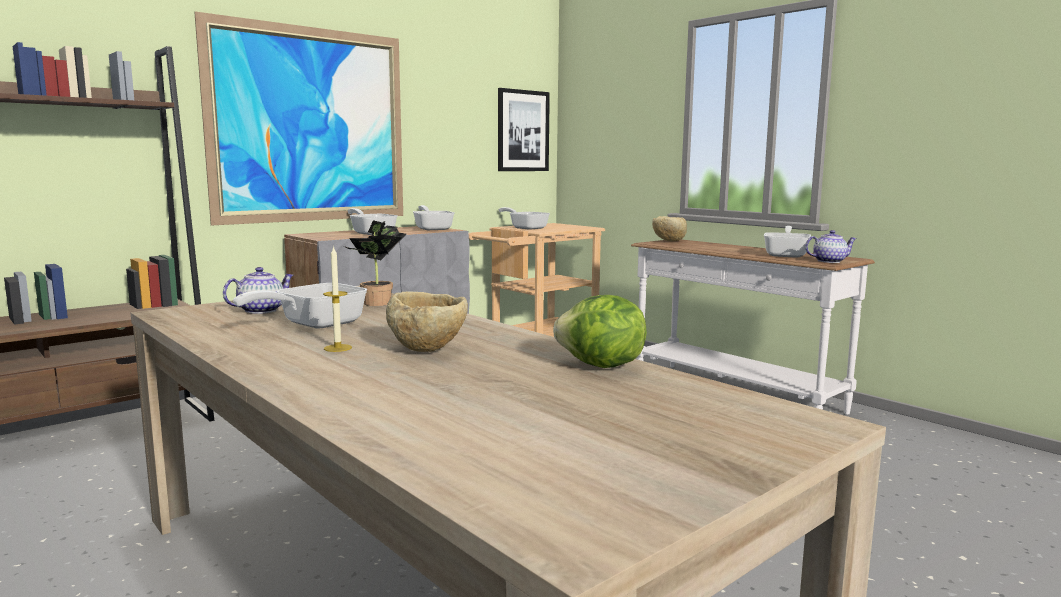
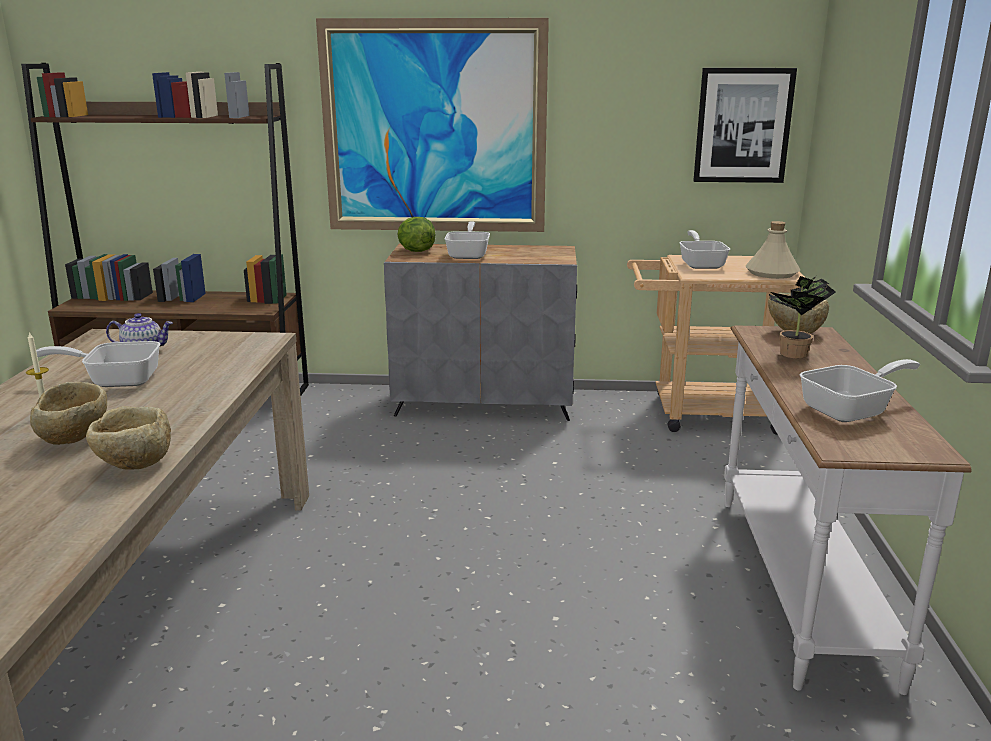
camera: 45 degrees right, 10 degrees up
(377, 304) = (221, 366): potted plant -> potted plant (793, 355)
(432, 228) = (553, 254): frying pan -> none
(534, 344) = (135, 465): none -> beige bowl
(575, 227) = (771, 273): none -> beige bottle
(601, 366) = (79, 514): lettuce -> lettuce (416, 251)
(829, 261) = (856, 446): teapot -> none

